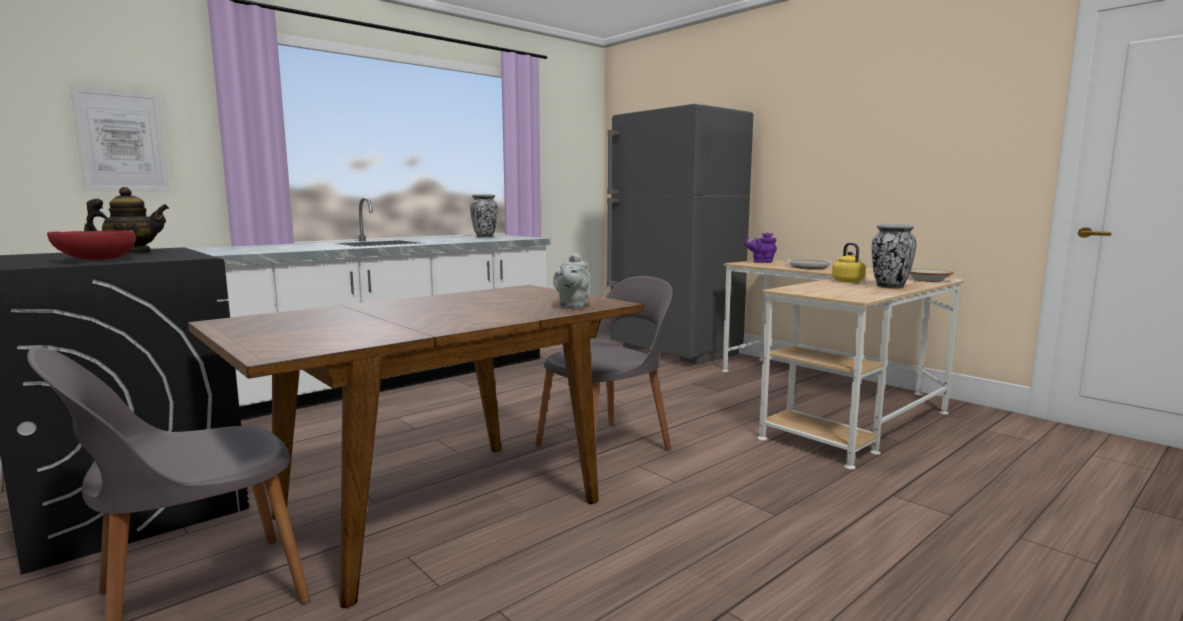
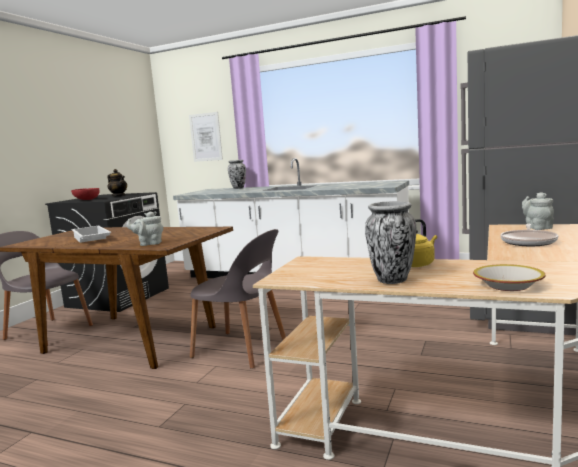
camera: 65 degrees right, 0 degrees up
(413, 321) = (90, 239): none -> white tray
(485, 237) = (374, 183): vase -> vase (238, 188)
(761, 262) = (537, 227): purple teapot -> grey teapot

